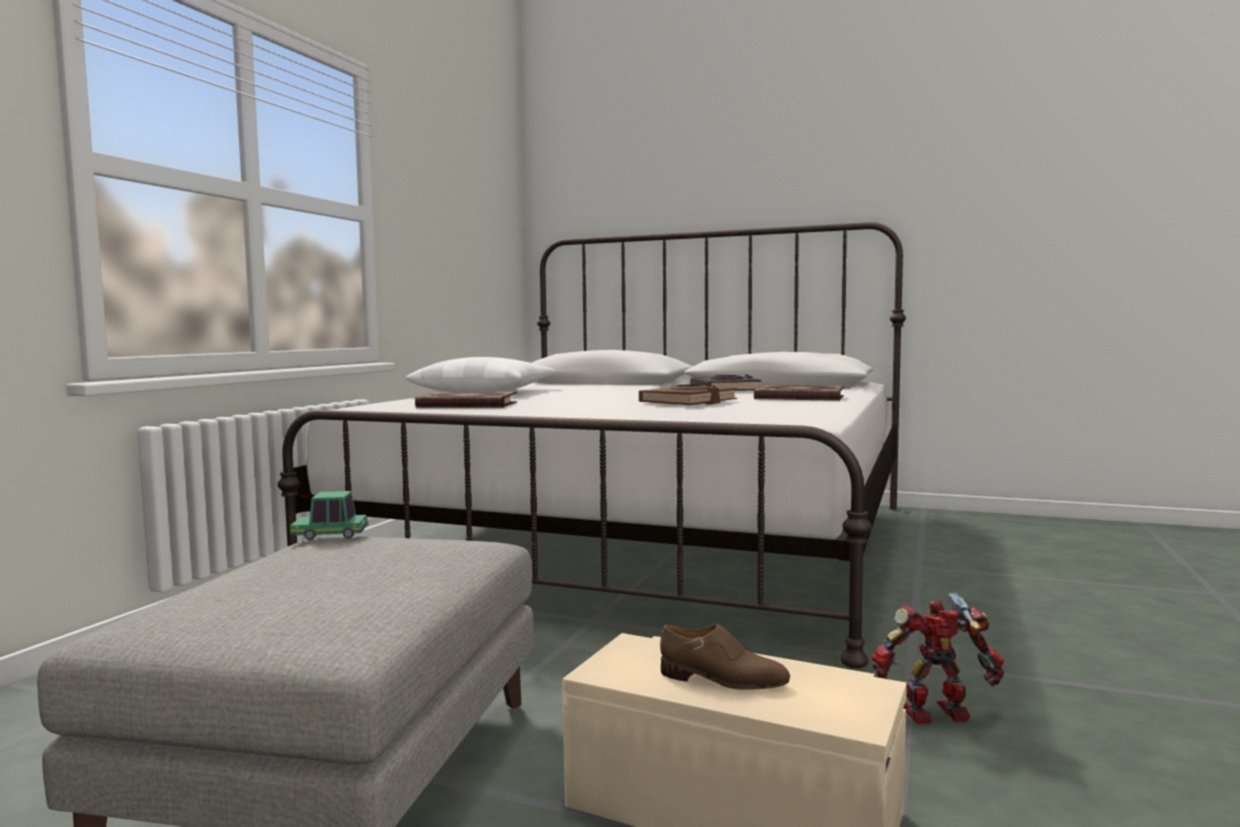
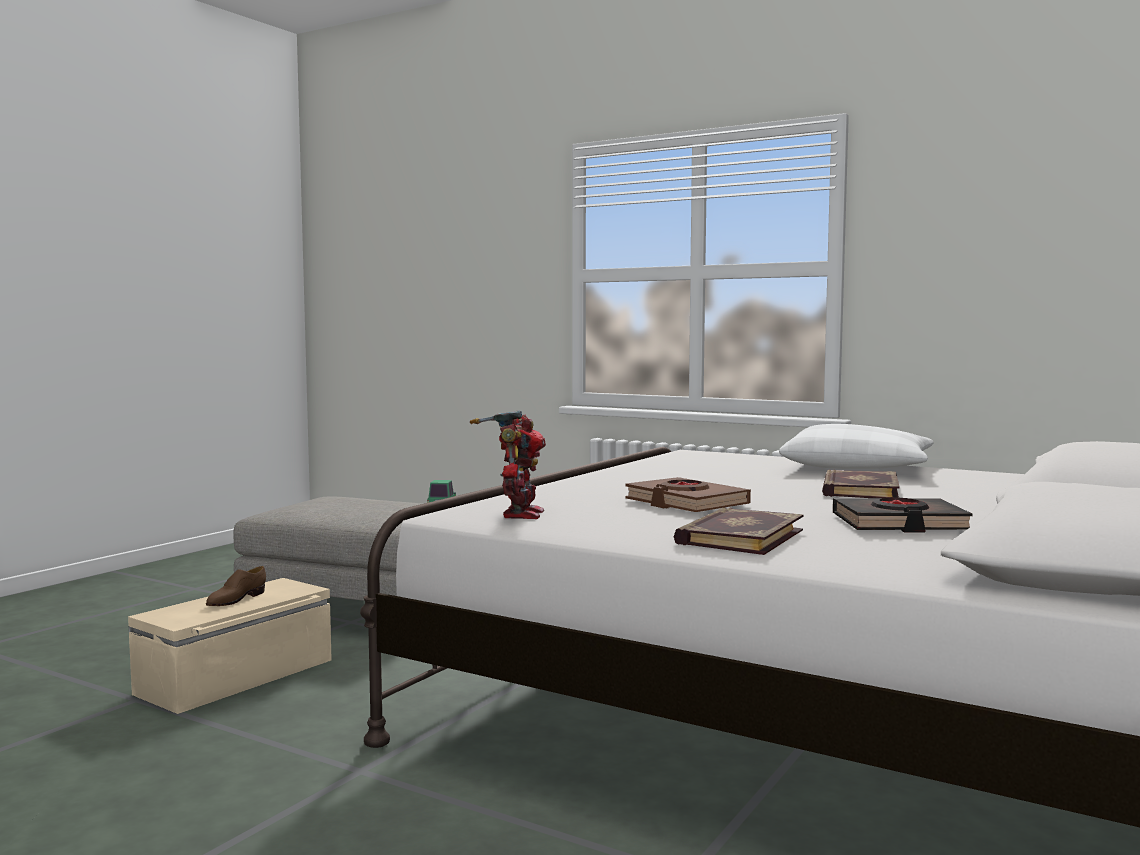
camera: 100 degrees right, 0 degrees up
(467, 405) = (697, 465): book -> book (858, 489)
(937, 715) = (260, 753): toy robot -> toy robot (519, 514)

